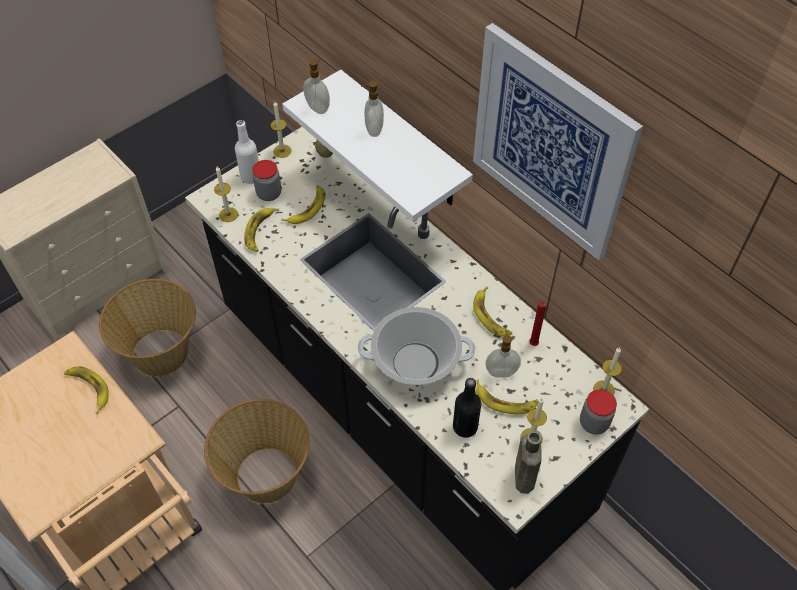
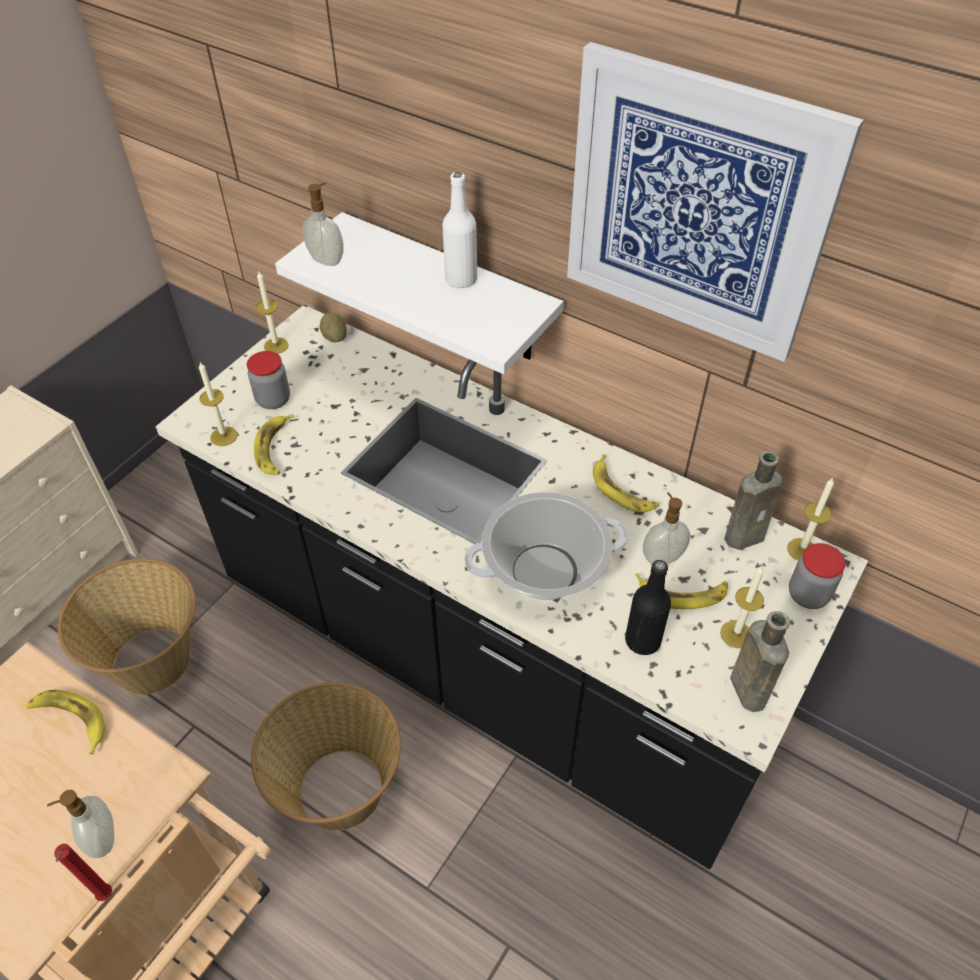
camera: 15 degrees left, 5 degrees down
(251, 177) = (242, 384): white bottle -> white bottle (461, 279)
(307, 208) = (331, 407): banana -> none
(373, 129) = (411, 272): soap dispenser -> soap dispenser (101, 838)
(533, 345) = (690, 514): red candle -> red candle (105, 897)
(568, 370) = (747, 535): none -> brown bottle

